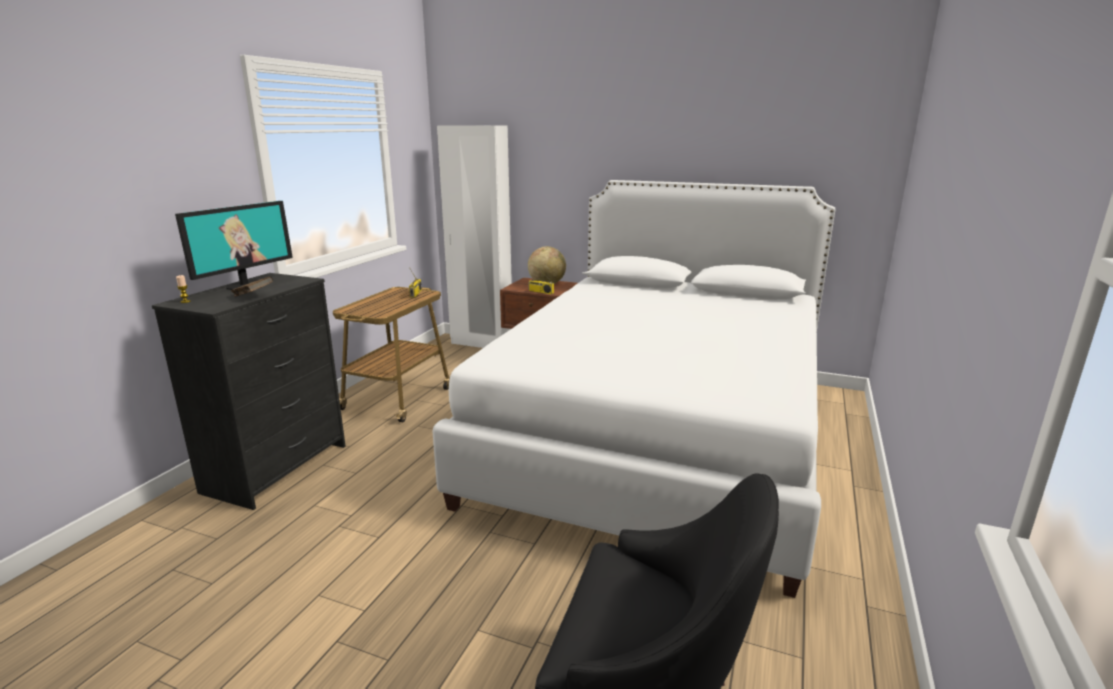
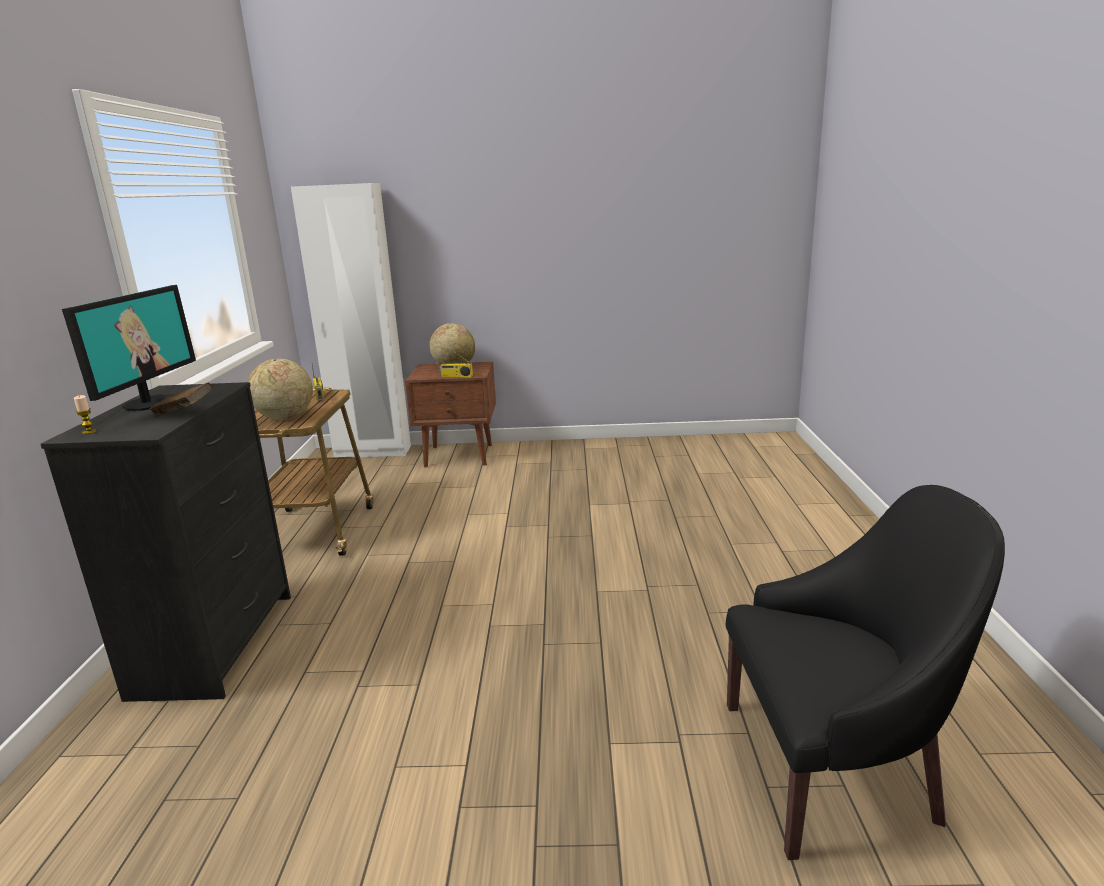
camera: 20 degrees left, 0 degrees up
(375, 308) = (285, 418): none -> globe
(658, 436) = (643, 509): white bed -> none

